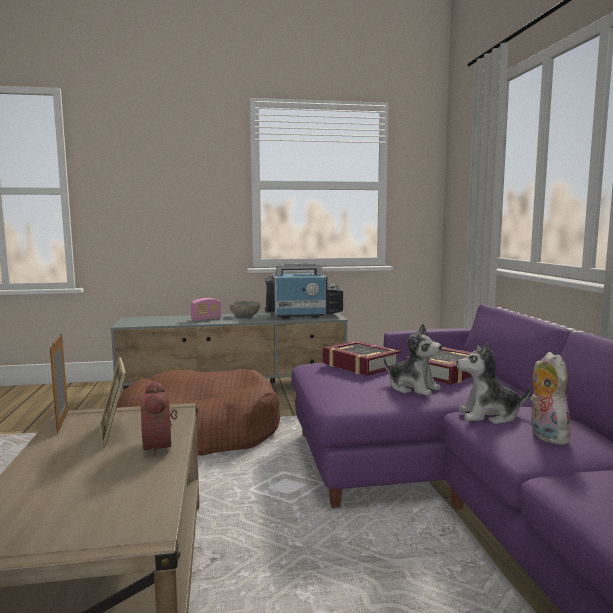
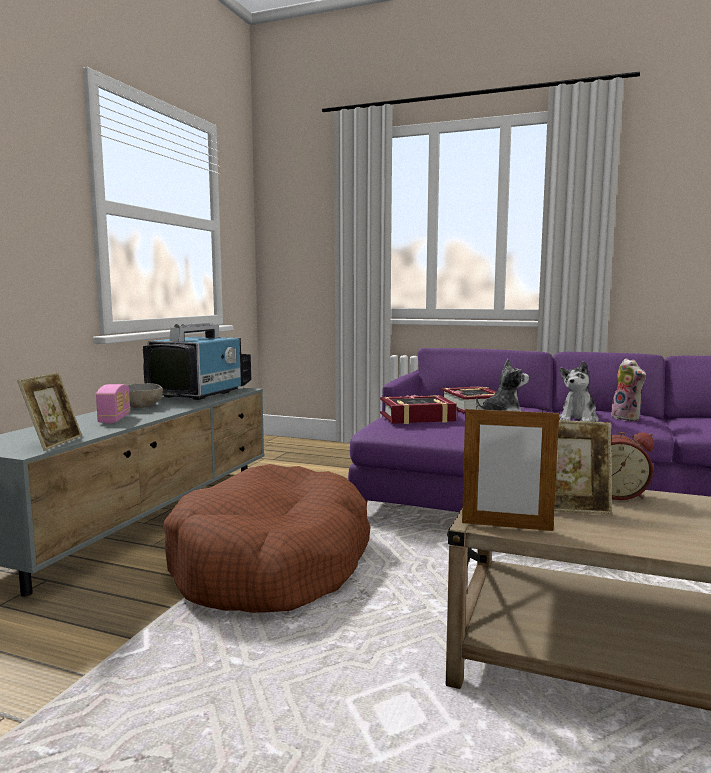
camera: 60 degrees left, 0 degrees up
(144, 324) = (54, 442): none -> picture frame
(545, 436) = (627, 418): plush toy -> plush toy turned 135 degrees counterclockwise

